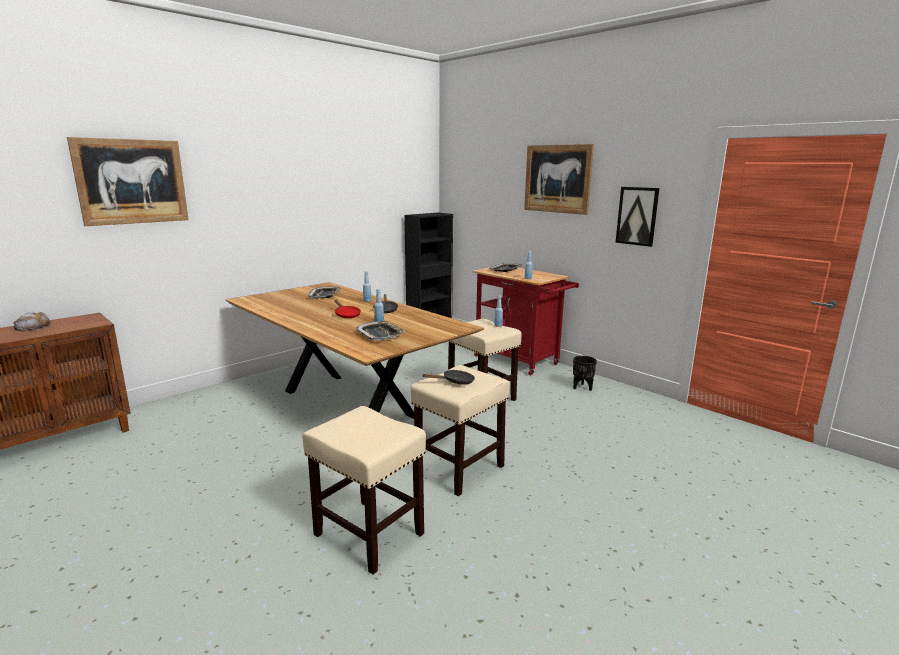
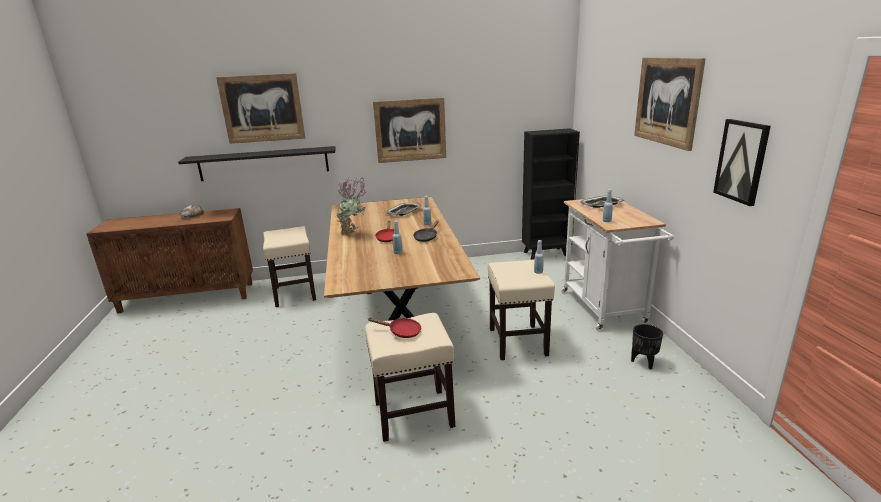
camera: 35 degrees right, 5 degrees up
(133, 252) = (264, 163): none -> black shelf
(303, 212) = (410, 130): none -> picture
(303, 317) = (354, 234): none -> potted plant
(367, 534) = (286, 445): beige stool -> beige stool (294, 293)
(380, 334) = (379, 266): tray -> none
(455, 382) = (401, 332): black frying pan -> red frying pan
(520, 361) = (605, 310): red cart -> white cart

